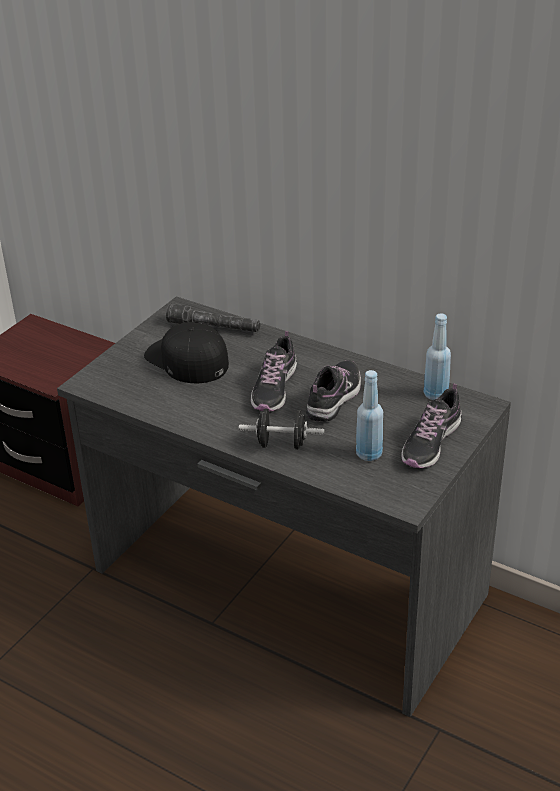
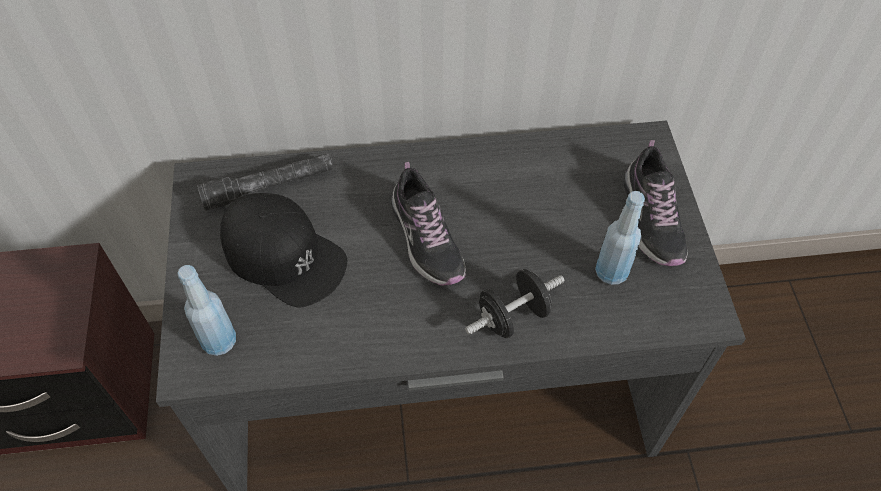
camera: 40 degrees left, 20 degrees up
(187, 360) = (284, 255): black cap -> black cap turned 150 degrees counterclockwise
(334, 398) = (502, 214): shoe -> none
(435, 394) = (594, 151): blue bottle -> blue bottle (219, 342)

